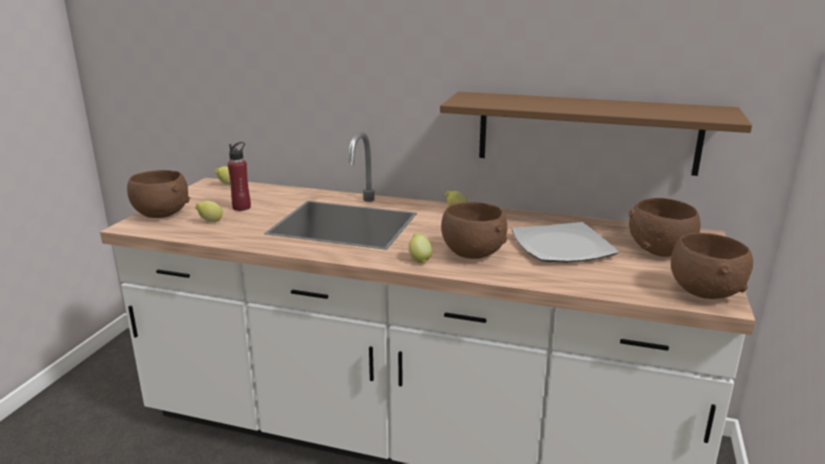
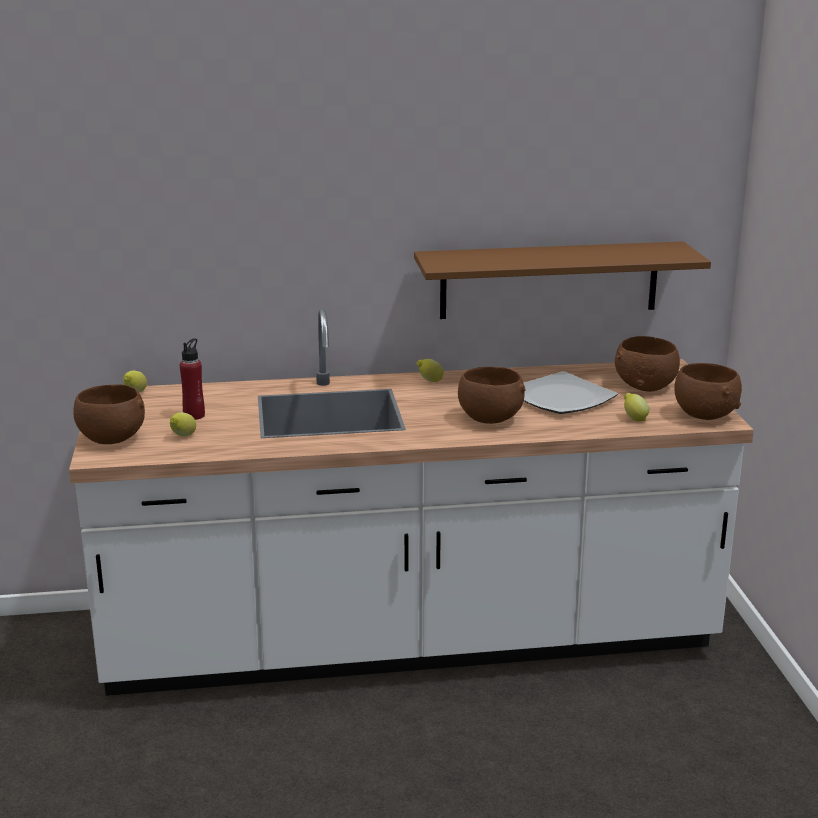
camera: 25 degrees left, 0 degrees up
(419, 260) = (448, 433): lemon -> lemon (634, 419)

